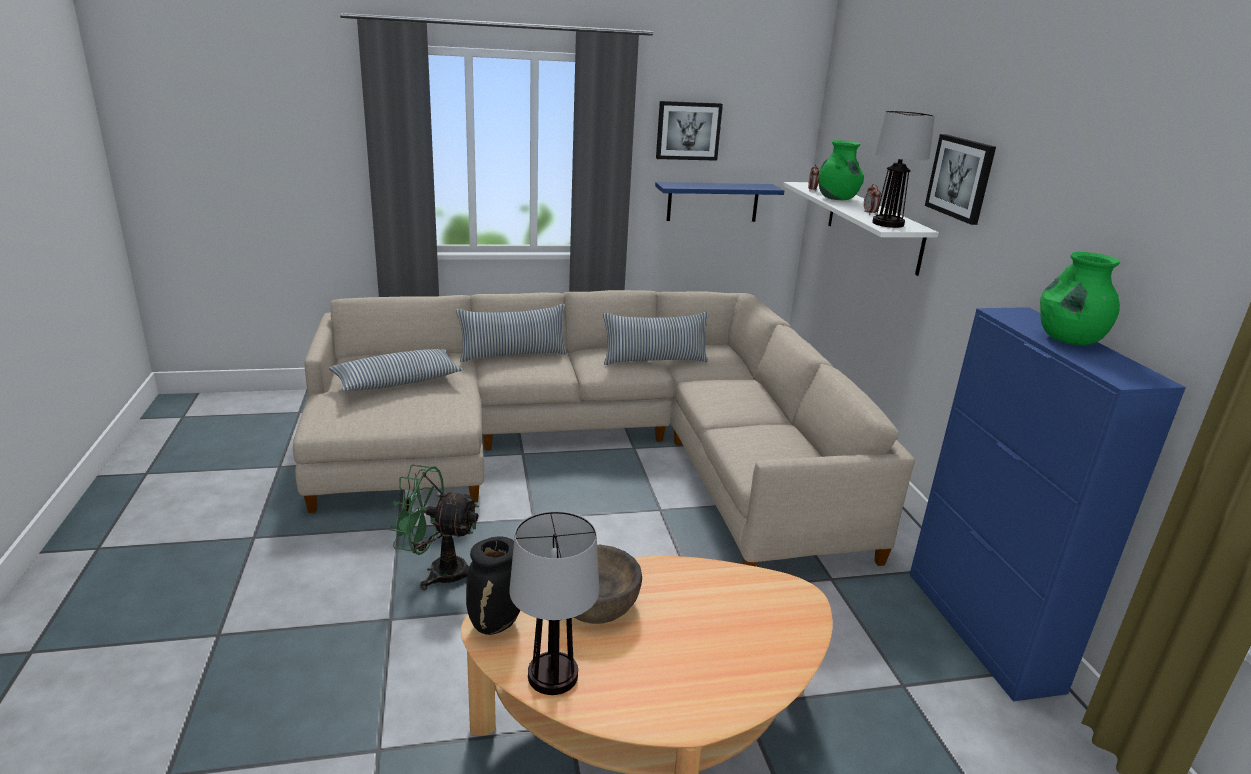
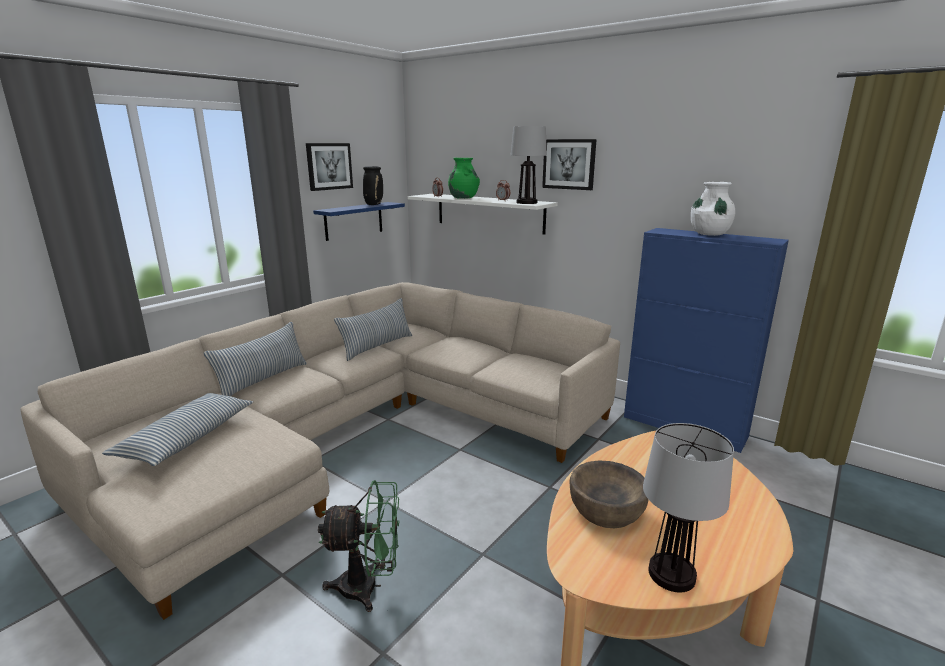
camera: 40 degrees left, 5 degrees down
(438, 571) = (369, 586): green fan -> green fan turned 150 degrees counterclockwise
(496, 623) = (582, 568): black vase -> black vase (373, 204)
(1069, 339) = (709, 234): green vase -> white vase

